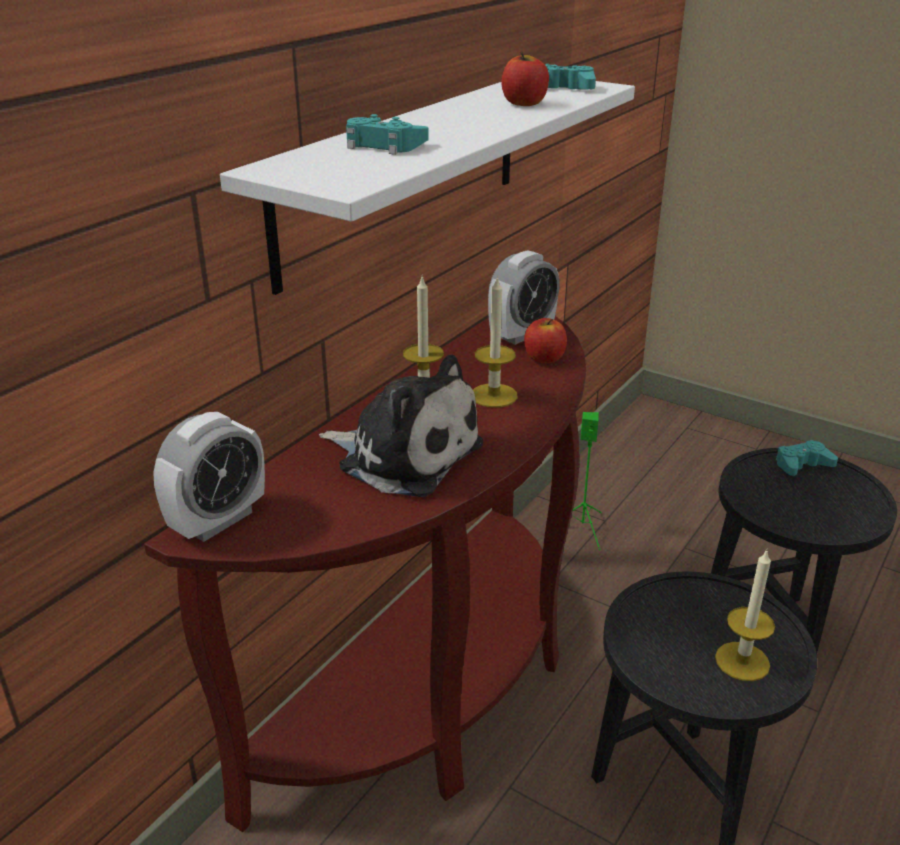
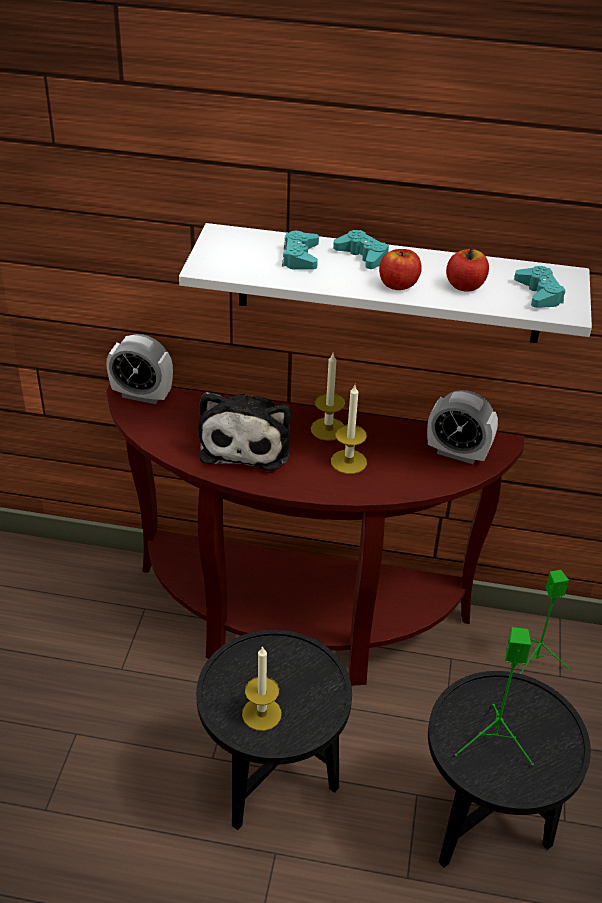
camera: 65 degrees right, 10 degrees up
(544, 358) = (425, 473): apple -> apple (398, 284)
(802, 464) = (554, 728): turquoise game controller -> turquoise game controller (362, 256)
(813, 502) = (495, 741): none -> green speaker

